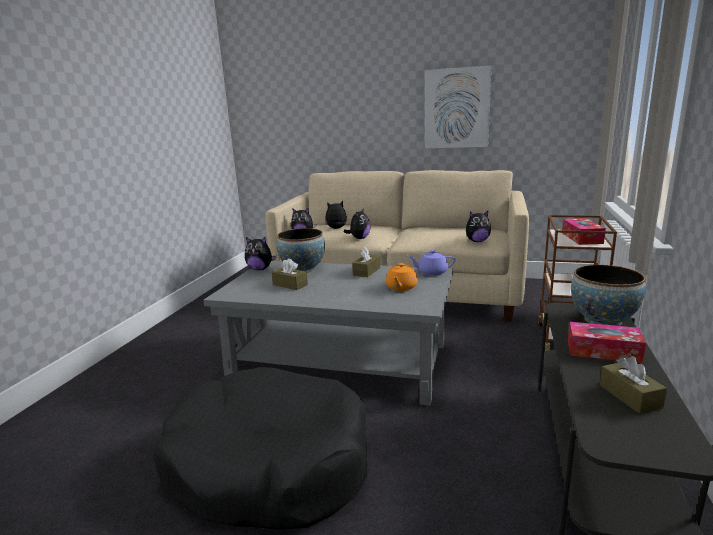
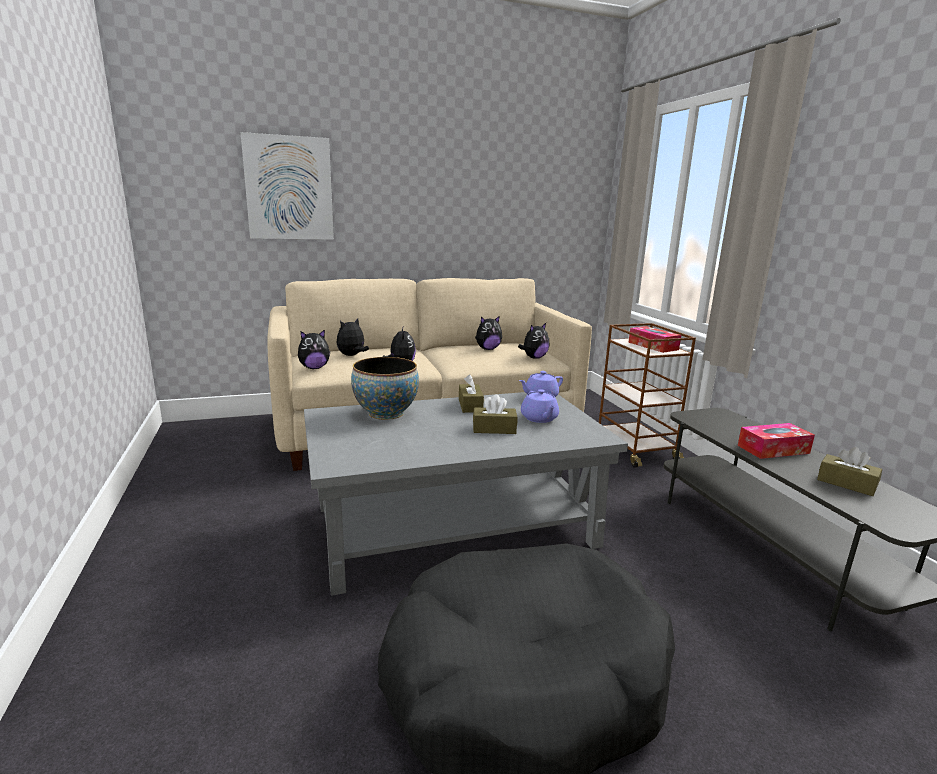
camera: 35 degrees left, 0 degrees up
(260, 269) = (324, 421): plush toy -> plush toy (487, 349)
(290, 285) = (405, 436): brown tissue box -> brown tissue box (494, 429)
(401, 287) = (539, 418): orange teapot -> purple teapot
(457, 108) = (465, 206): picture -> picture (289, 188)
(602, 320) = (730, 422): bowl -> none

